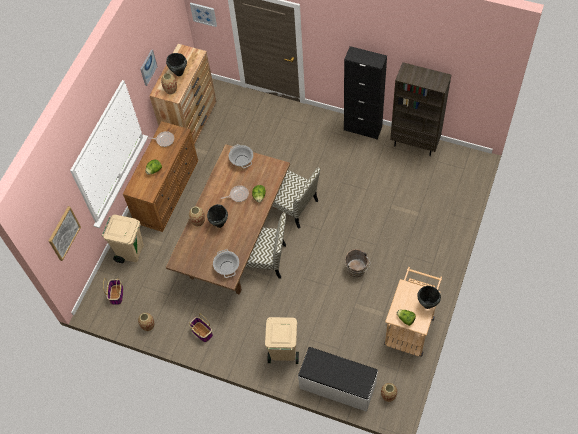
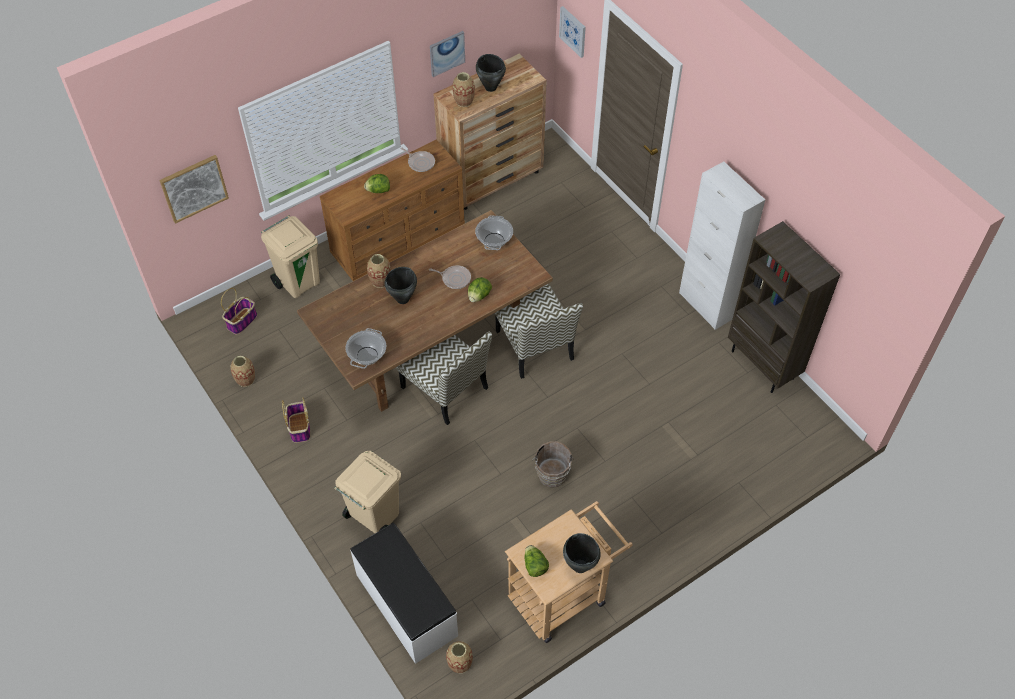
camera: 30 degrees right, 5 degrees down
(362, 128) = (706, 305): black cabinet -> white cabinet

